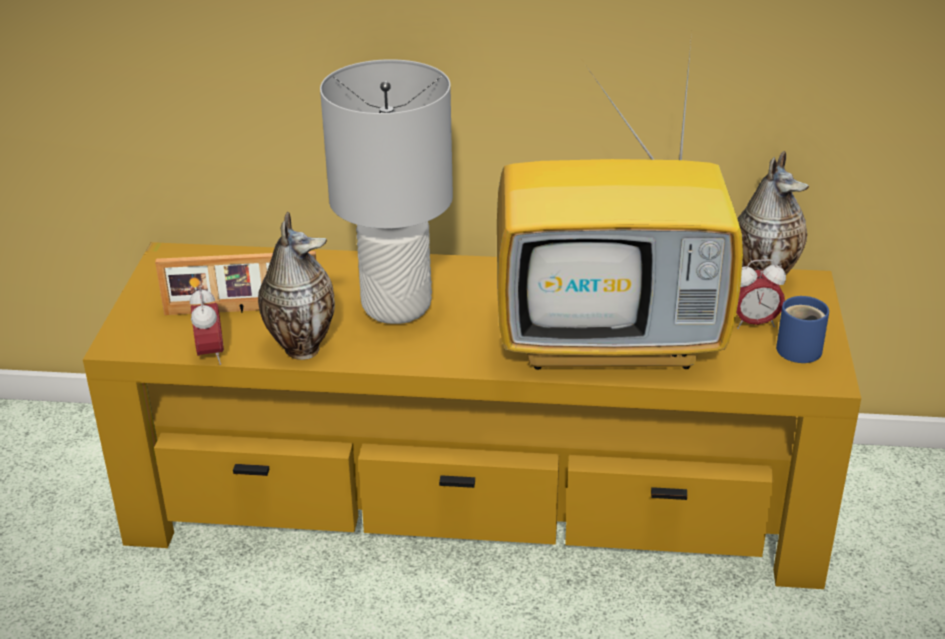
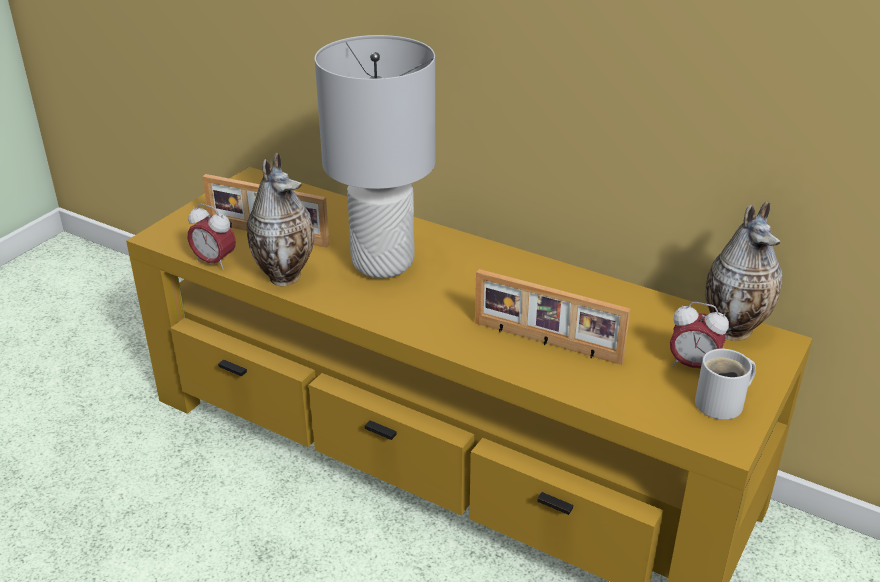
camera: 25 degrees right, 0 degrees up
(210, 355) = (214, 262): alarm clock -> alarm clock turned 105 degrees clockwise
(613, 340) = (546, 343): television -> picture frame
(802, 348) = (723, 403): blue mug -> white mug

